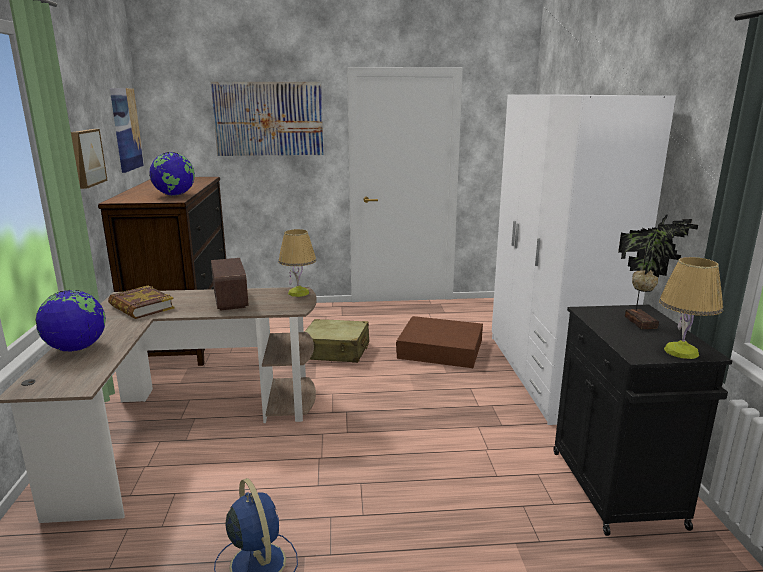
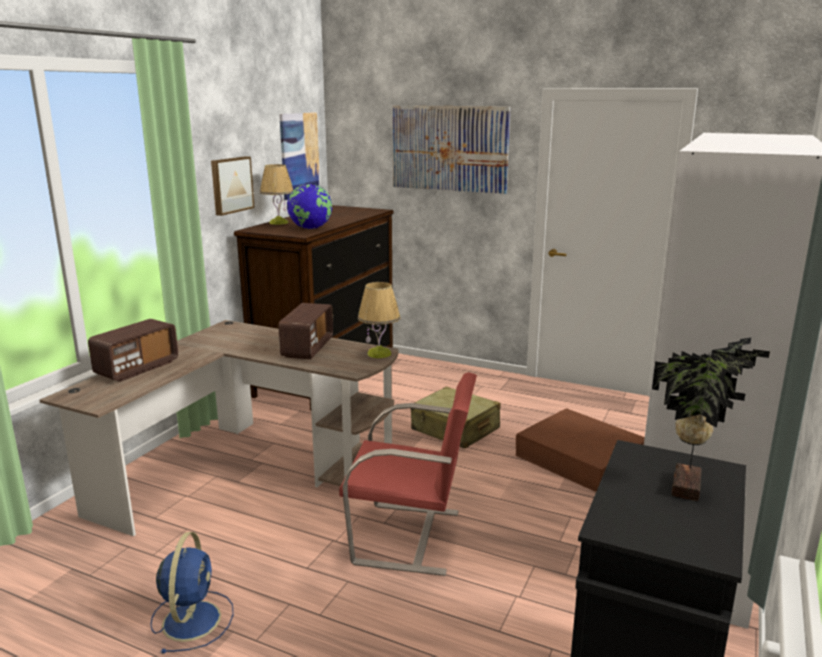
camera: 30 degrees right, 0 degrees up
(76, 348) = (137, 368): globe -> radio
(141, 307) = (227, 340): book -> none
(377, 436) = (410, 537): none -> red chair
(681, 352) = (679, 542): table lamp -> table lamp (278, 223)

